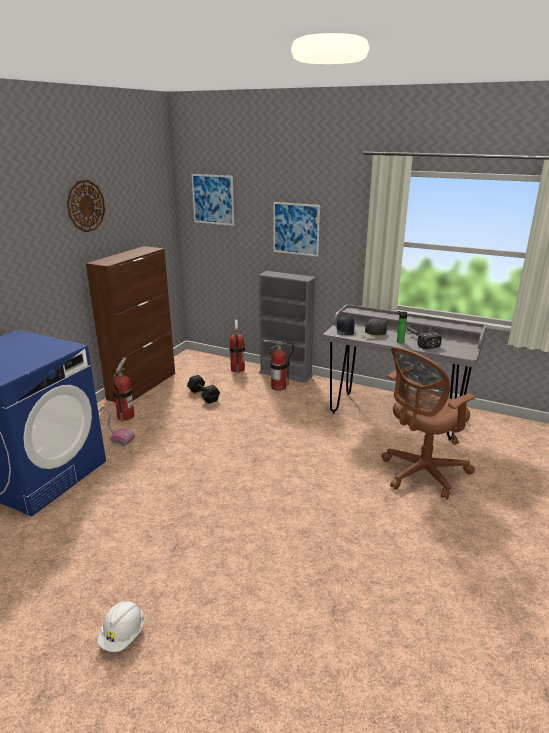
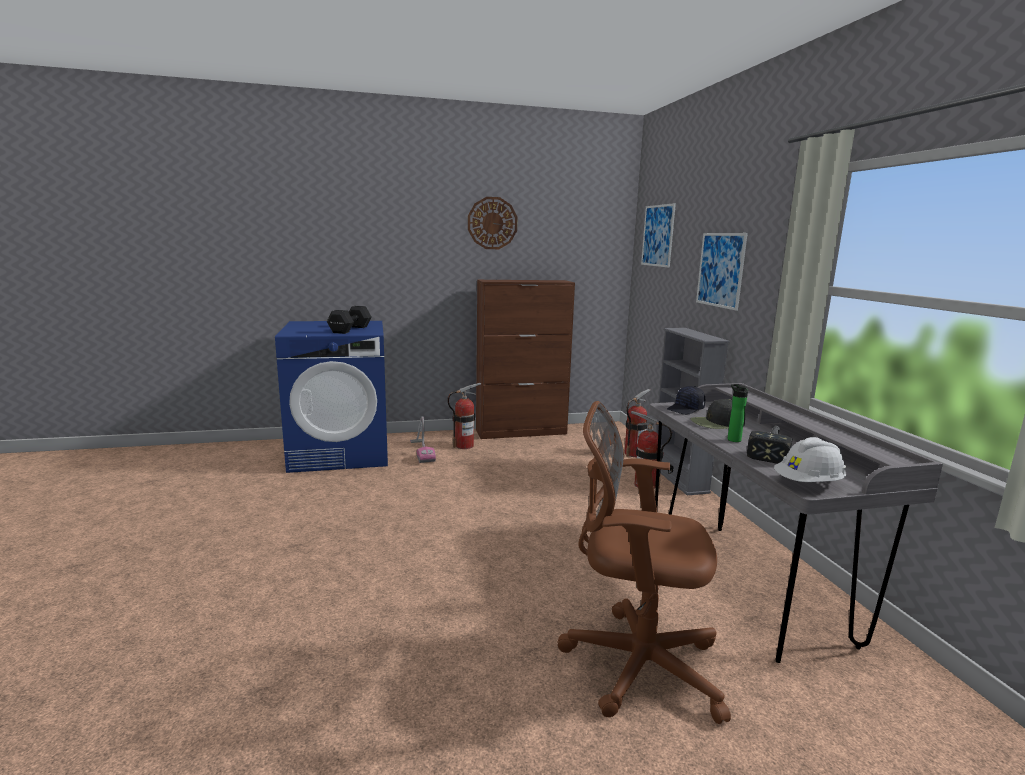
camera: 50 degrees right, 10 degrees down
(123, 635) = (158, 571): white hard hat -> white hard hat (808, 484)
(203, 396) = (553, 460): black dumbbell -> black dumbbell (349, 330)

